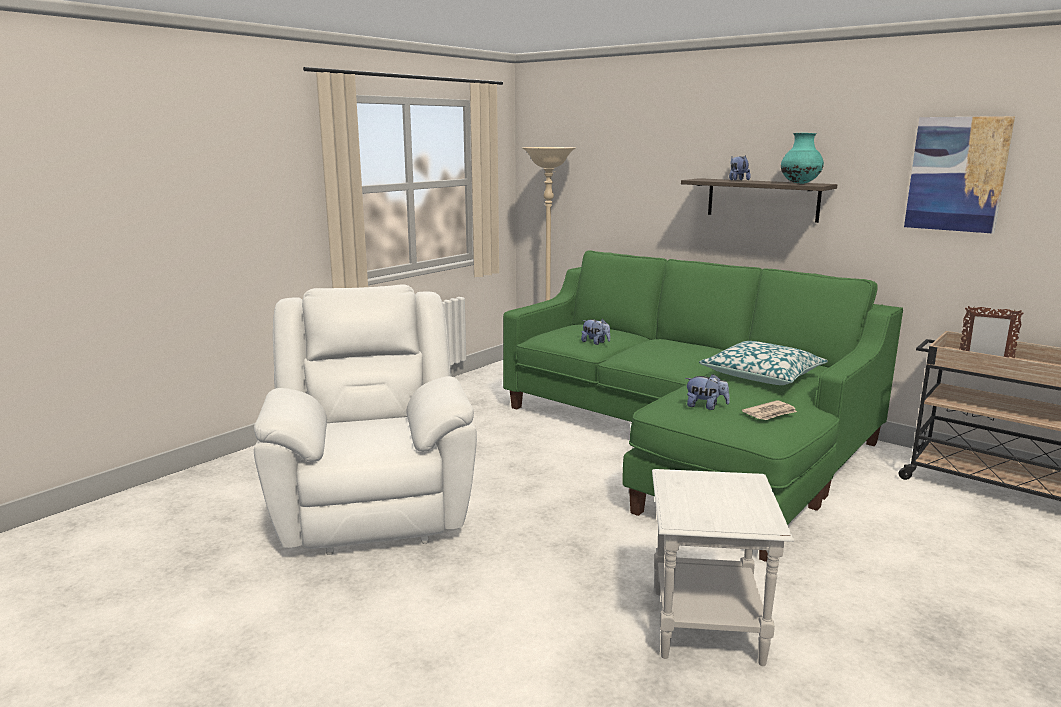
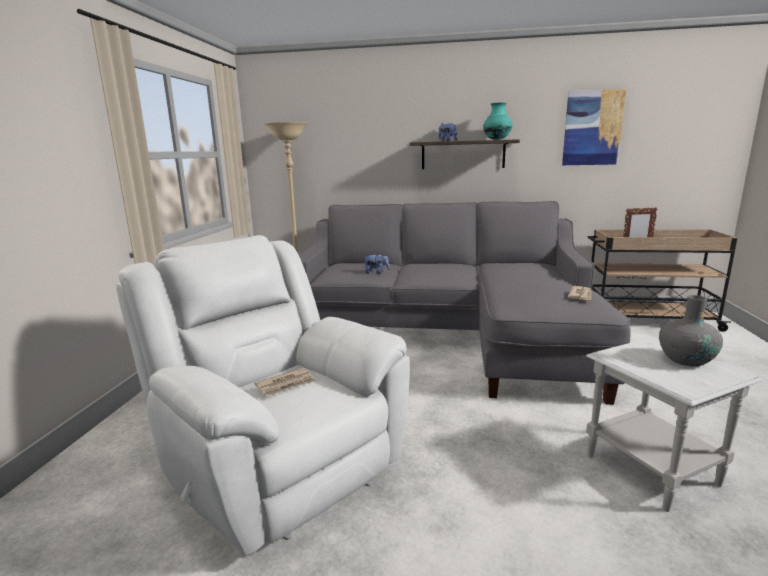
camera: 30 degrees left, 0 degrees up
(371, 427) = (286, 384): none -> newspaper
(688, 440) = (455, 333): green sofa -> grey sofa
(705, 406) = (538, 299): plush toy -> none
(744, 501) = (686, 360): none -> grey vase
(762, 376) = (526, 273): pillow -> none

